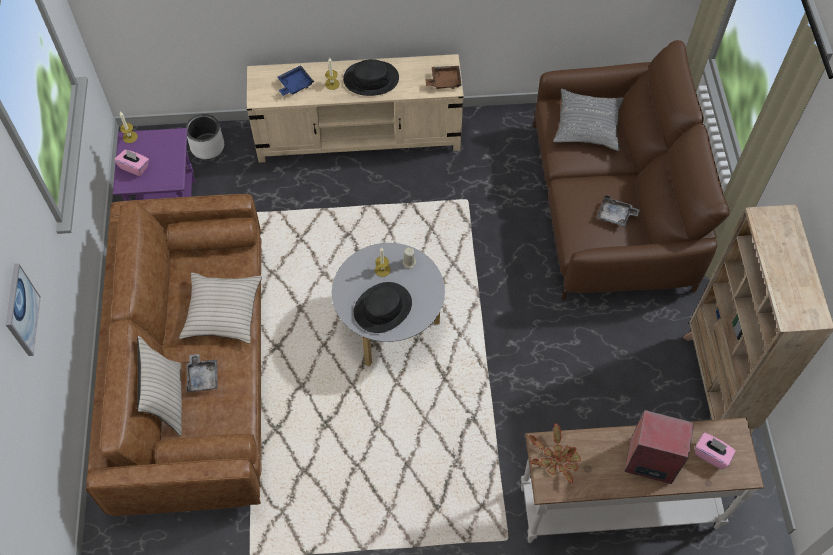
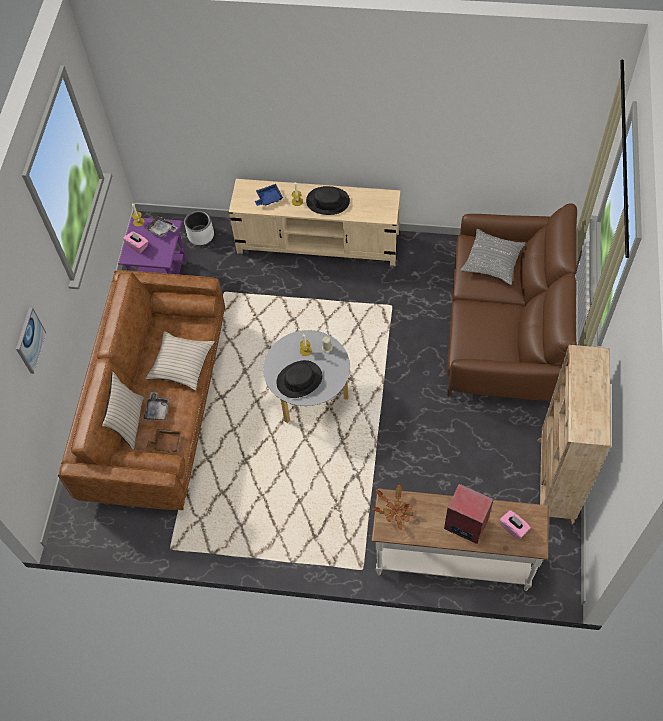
camera: 15 degrees right, 0 degrees up
(444, 81) = (384, 210): brown tray -> brown tray (166, 443)
(615, 215) = (496, 335): grey tray -> grey tray (162, 230)

